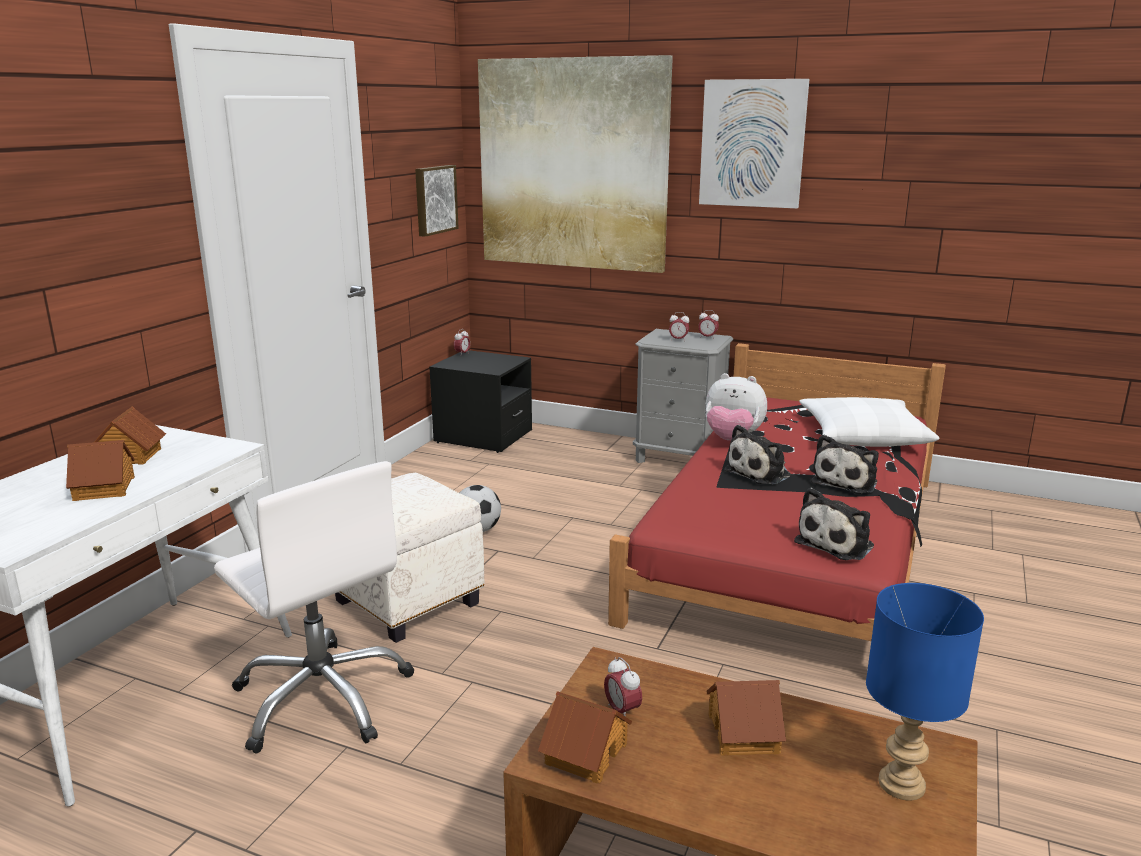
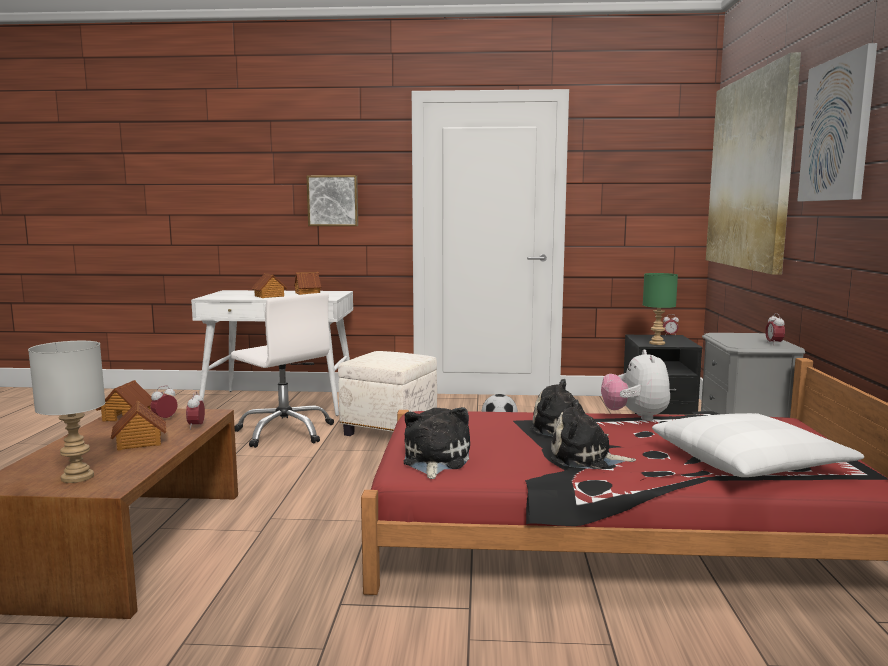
camera: 70 degrees right, 10 degrees down
(323, 697) = (285, 432): white office chair -> white office chair turned 75 degrees counterclockwise
(434, 199) = (658, 205): picture -> picture (333, 201)
(494, 367) = (656, 343): none -> green table lamp
(678, 340) = (740, 339): alarm clock -> alarm clock (196, 426)
(837, 543) = (434, 460): plush toy -> plush toy turned 75 degrees clockwise
(902, 785) = (76, 477): blue table lamp -> grey table lamp

